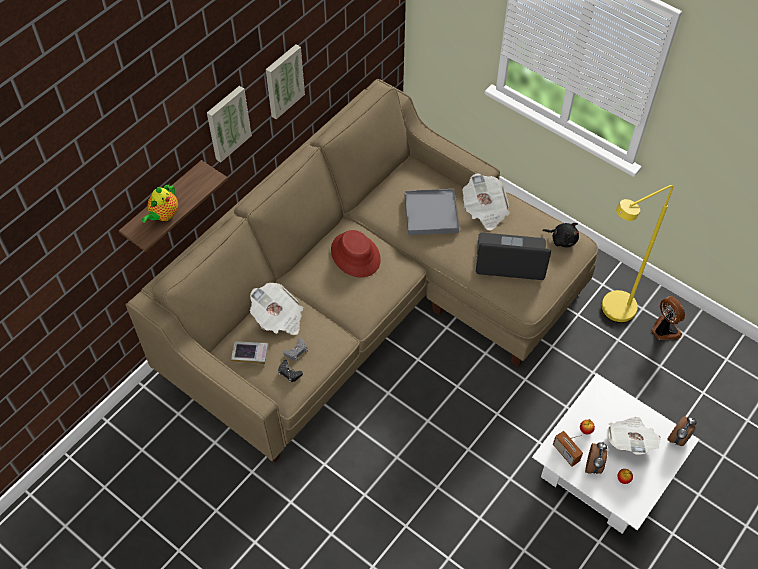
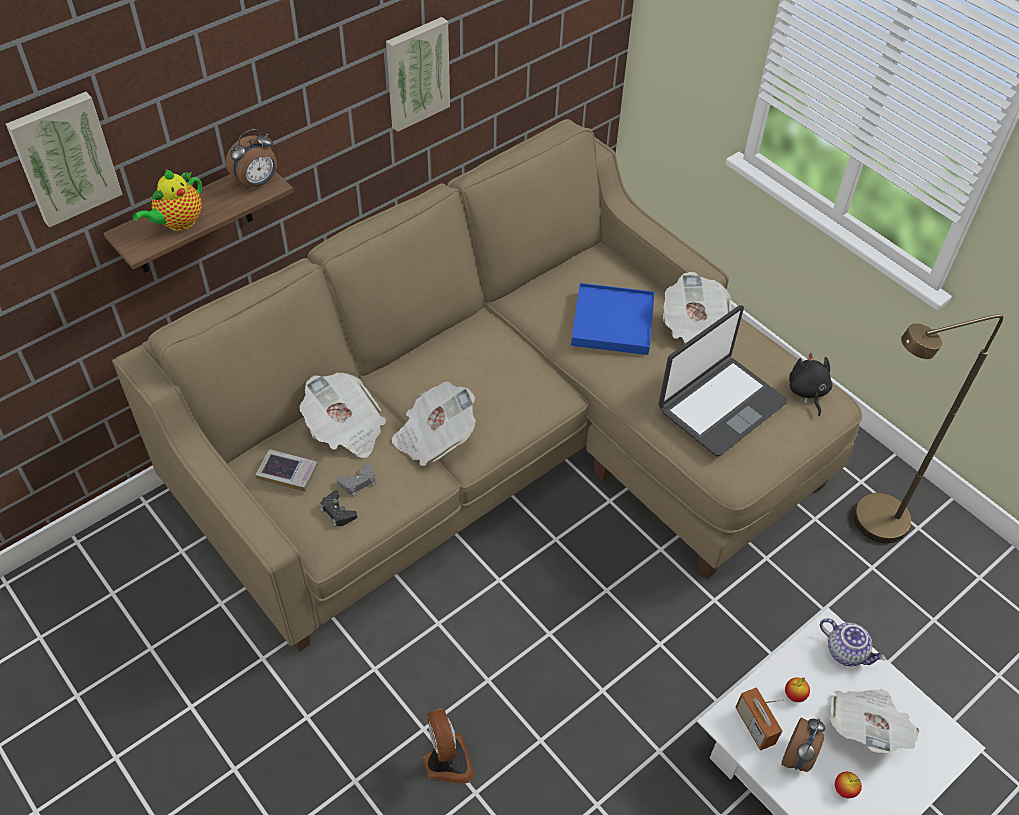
camera: 10 degrees right, 5 degrees down
(227, 123) = (312, 111): picture -> picture (64, 158)
(336, 313) = (434, 437): none -> newspaper
(356, 255) = (486, 361): red hat -> none
(431, 214) = (613, 322): grey tray -> blue tray
(510, 259) = (720, 405): laptop -> laptop turned 120 degrees clockwise
(562, 239) = (807, 392): black plush toy -> black plush toy turned 135 degrees counterclockwise
(611, 313) = (868, 526): yellow floor lamp -> brown floor lamp
(611, 398) = (846, 651): none -> teapot
(664, 330) = (948, 566): fan -> fan (446, 761)
(678, 439) = (950, 740): alarm clock -> alarm clock (257, 183)

